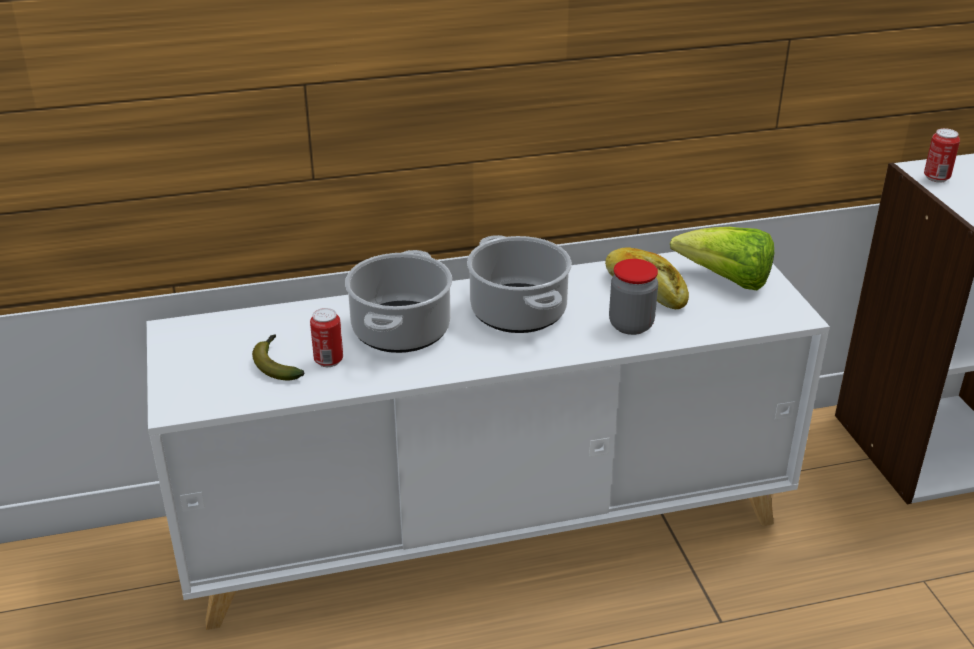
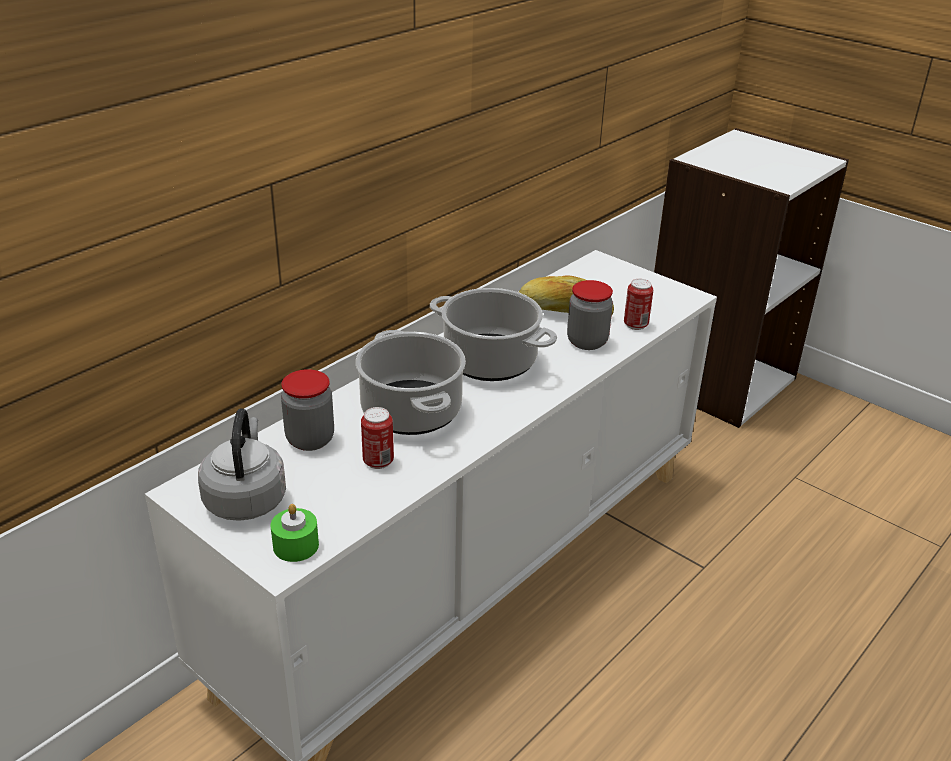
camera: 35 degrees left, 0 degrees up
(200, 399) = (296, 545): none -> green candle
(205, 351) = (246, 498): none -> grey kettle
(276, 364) = (332, 483): banana -> none
(298, 324) = (310, 439): none -> jar
(726, 281) = (613, 285): lettuce -> none
(936, 178) = (712, 162): can -> can (635, 325)

